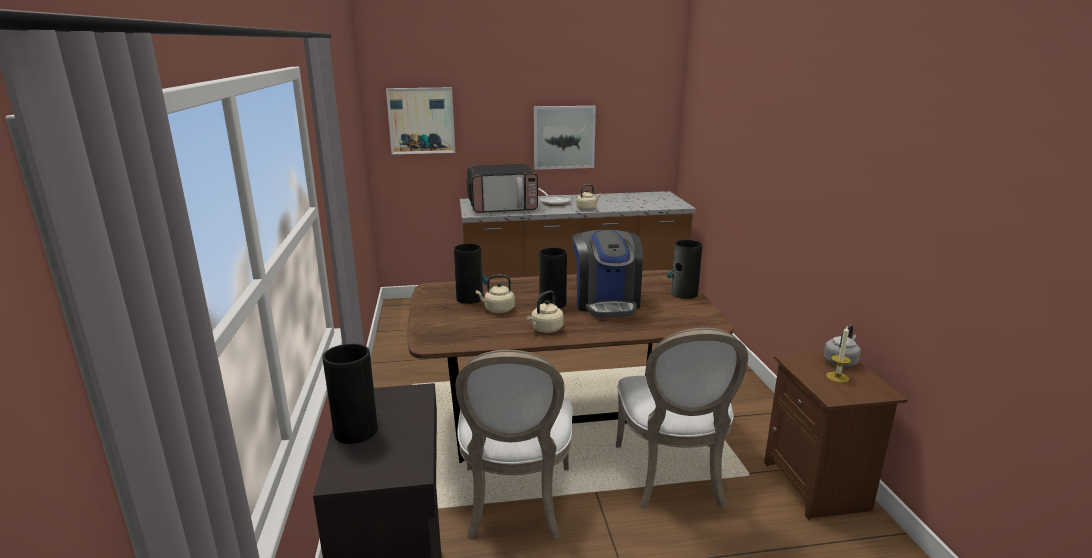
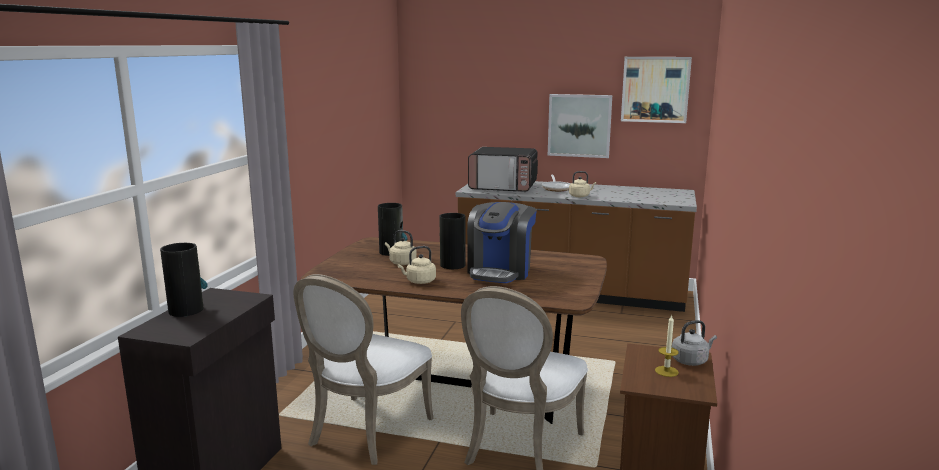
camera: 25 degrees right, 5 degrees down
(421, 120) = (446, 103): picture -> picture (655, 89)
(683, 294) = (583, 275): vase -> none

